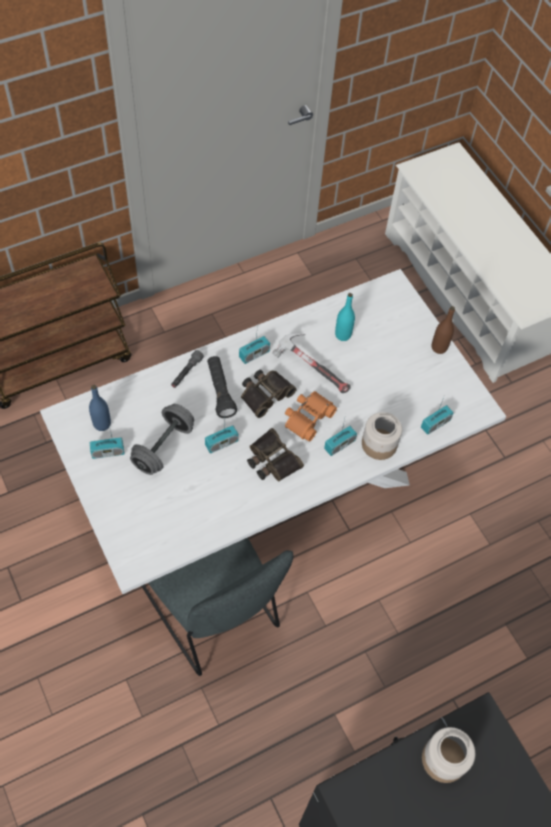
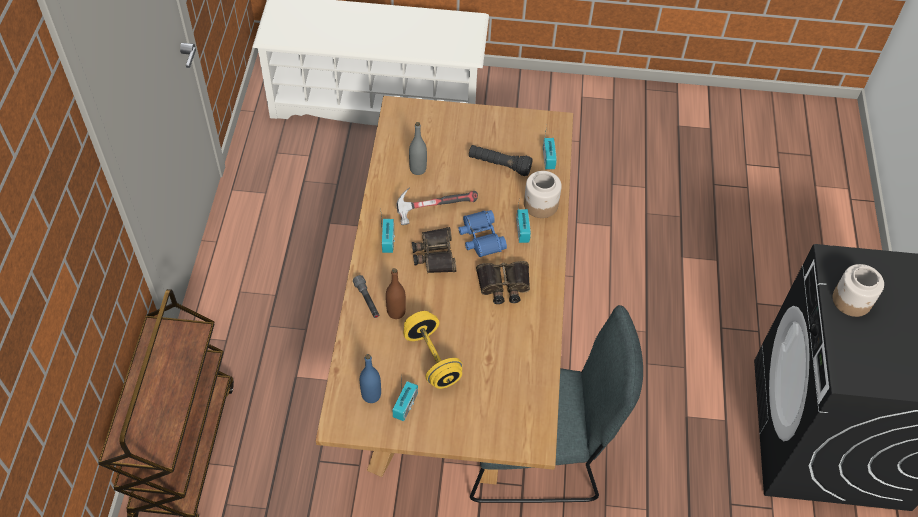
camera: 55 degrees left, 5 degrees down
(163, 447) = (432, 358): grey dumbbell -> yellow dumbbell
(220, 391) = (406, 285): black flashlight -> black flashlight (499, 165)
(221, 443) = (460, 312): radio -> none
(268, 487) = (453, 348): white dining table -> brown dining table
(307, 418) = (480, 238): orange binoculars -> blue binoculars
(343, 335) = (418, 169): turquoise bottle -> grey bottle
(439, 347) = (480, 115): brown bottle -> brown bottle (396, 312)

